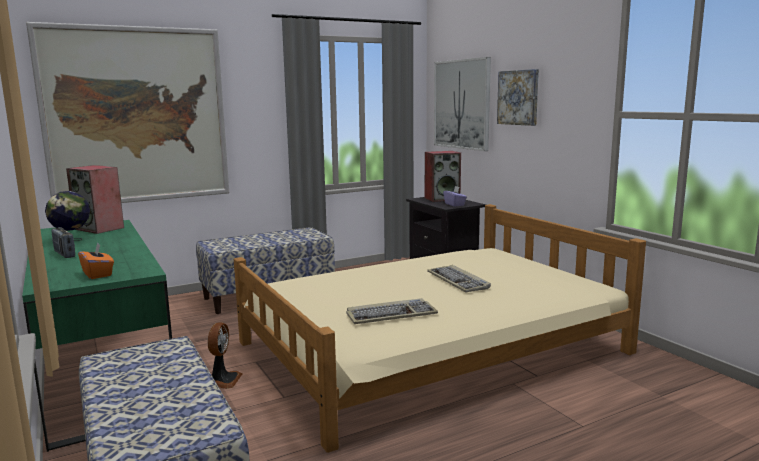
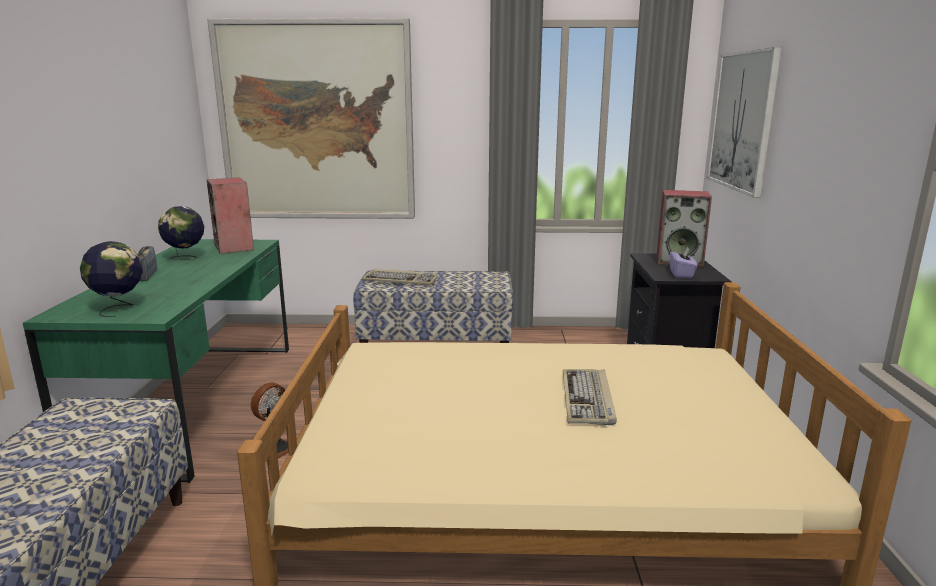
camera: 30 degrees right, 5 degrees up
(98, 274) = (119, 309): orange tissue box -> globe
(391, 314) = (427, 432): keyboard -> keyboard (401, 280)
(518, 97) = (804, 116): picture -> none

